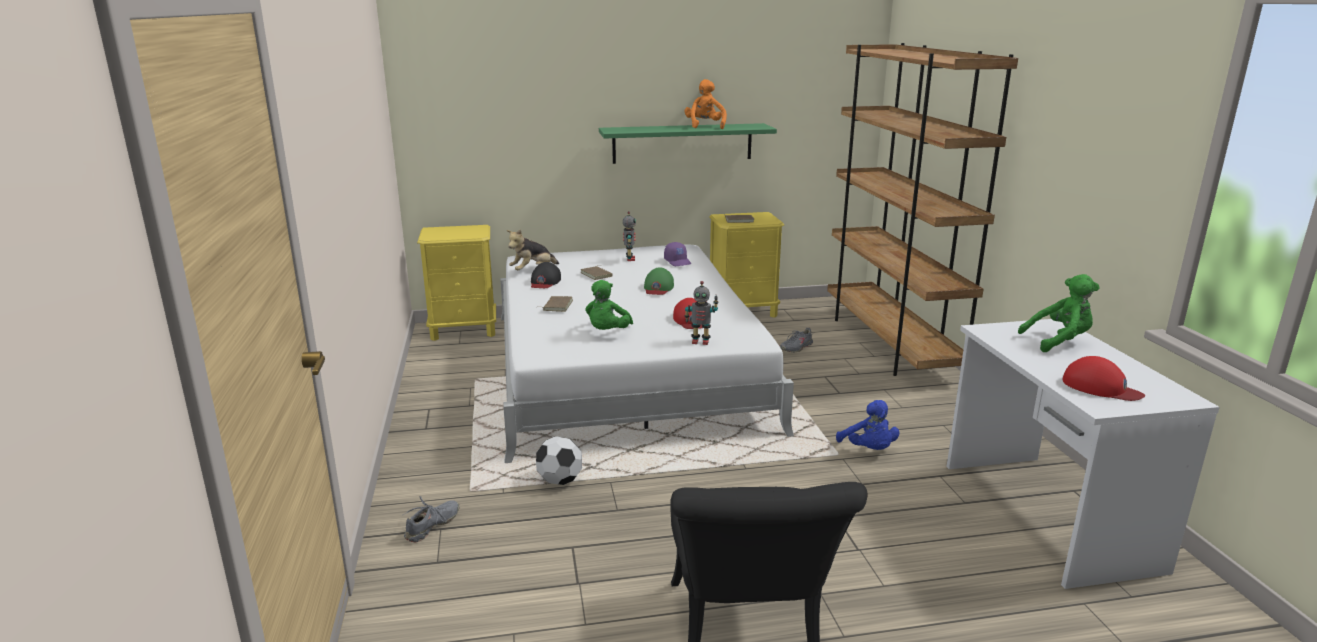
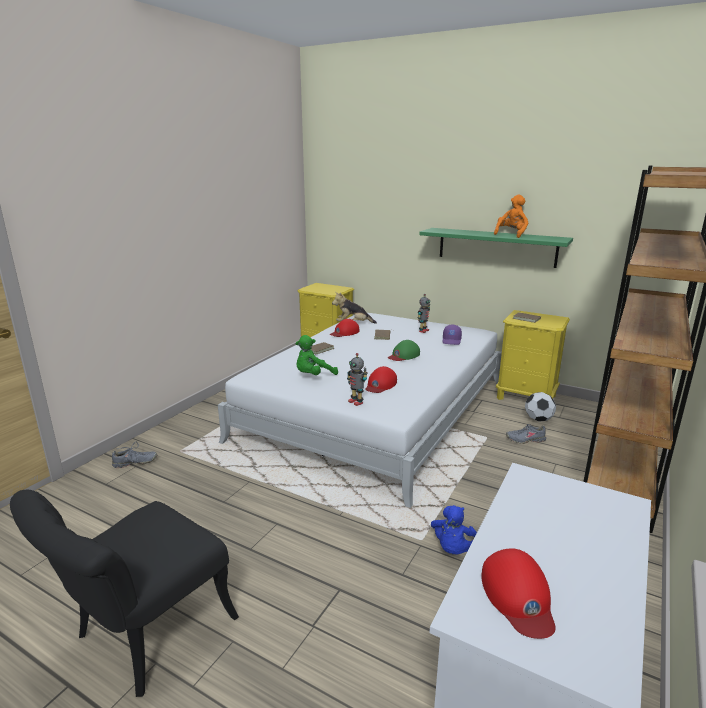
camera: 40 degrees right, 0 degrees up
(545, 282) = (344, 332): black cap -> red cap
(560, 481) = (227, 467): football -> football (538, 419)
(1059, 341) = (585, 523): green plush toy -> none

